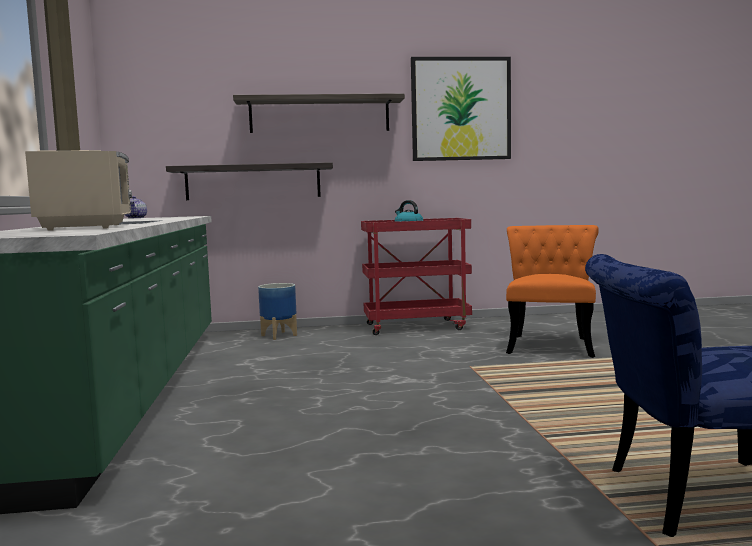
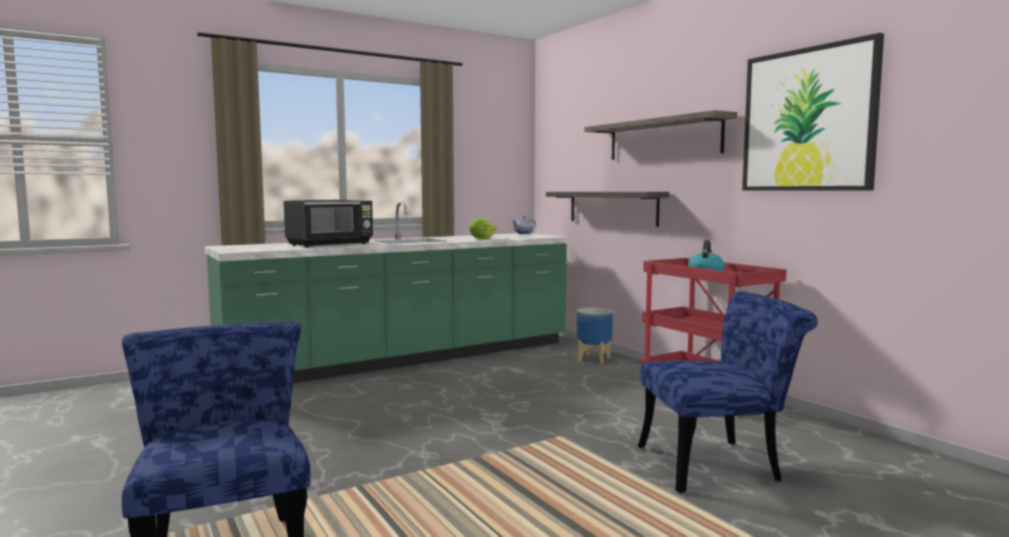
camera: 65 degrees right, 0 degrees up
(89, 227) = (331, 244): beige microwave -> black microwave
(164, 219) = (482, 238): none -> lettuce
(550, 344) = (719, 464): orange chair -> blue chair

